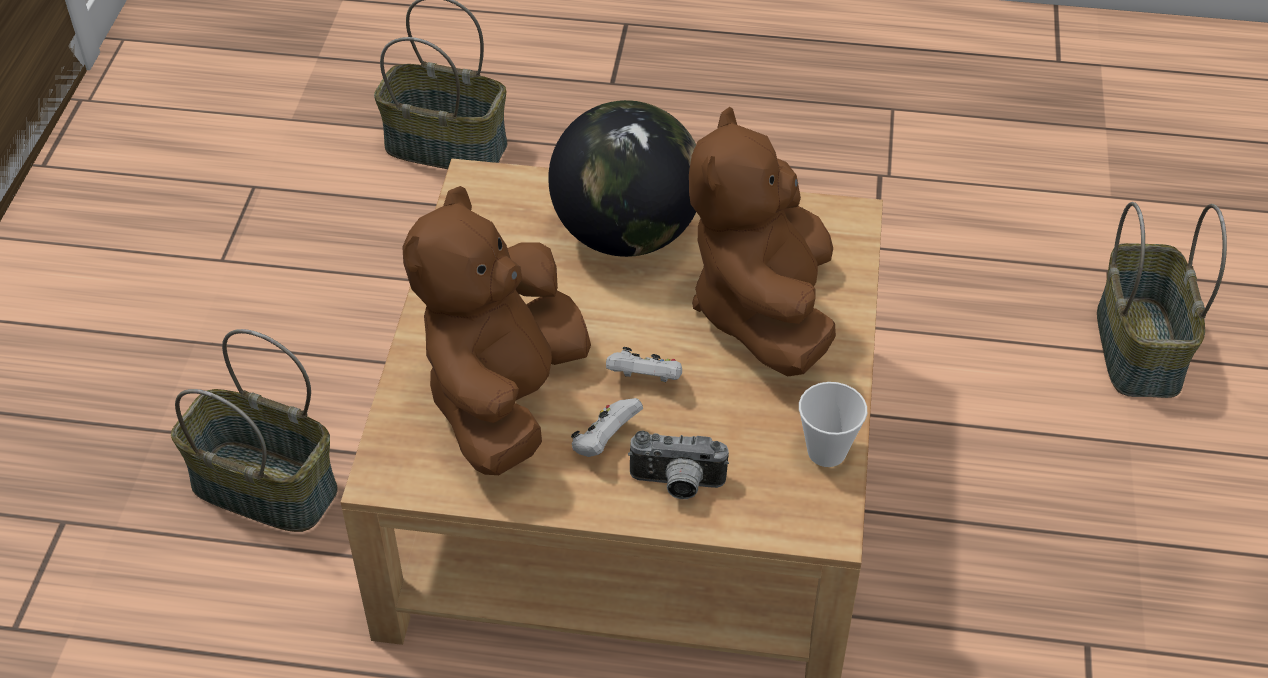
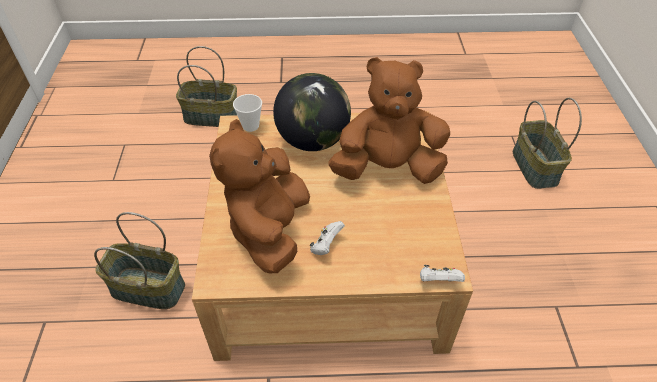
camera: 10 degrees left, 0 degrees up
(645, 380) = (339, 210): white game controller -> white game controller (438, 281)
(677, 485) = (368, 263): camera -> none
(763, 310) = (388, 168): brown plush toy -> brown plush toy turned 90 degrees clockwise
(826, 452) = (438, 235): cup -> cup (250, 126)

